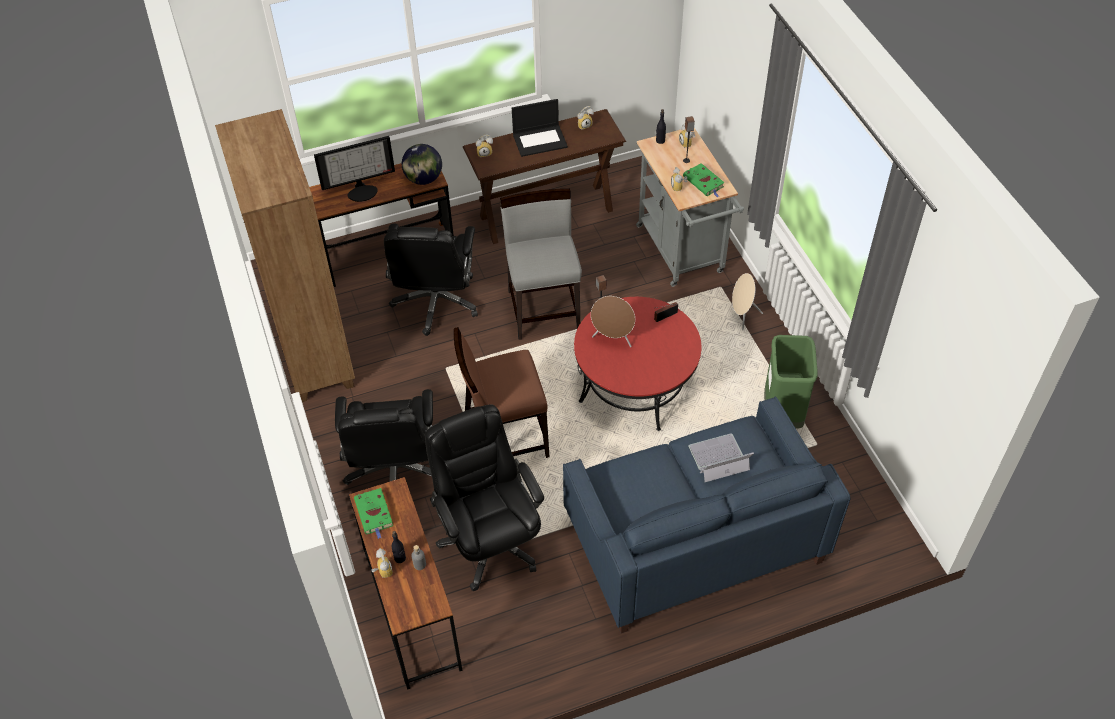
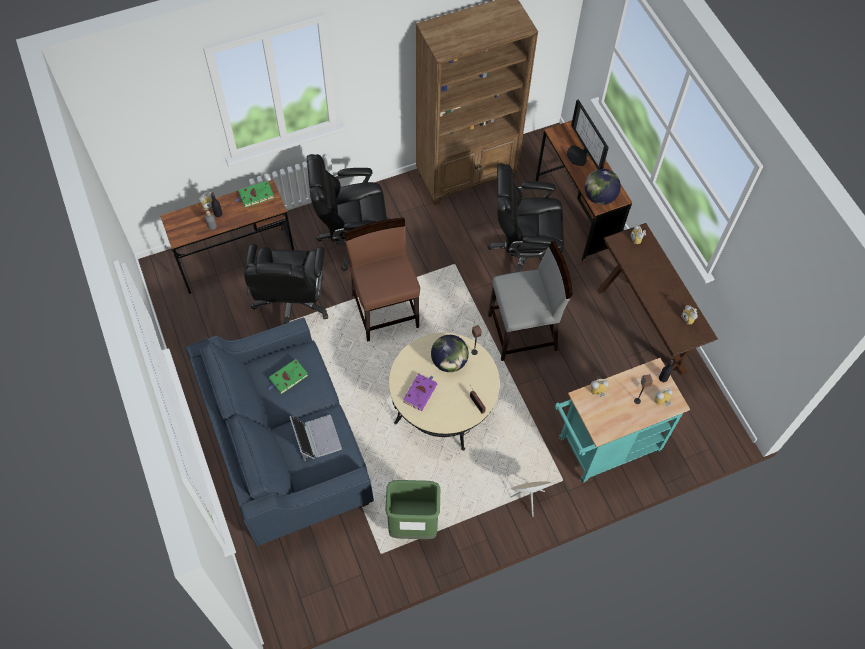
camera: 85 degrees right, 10 degrees up
(490, 541) = (292, 305): black office chair -> black office chair turned 120 degrees clockwise
(540, 140) = (661, 282): laptop -> none
(613, 339) = (449, 362): brown speaker -> globe
(635, 385) = (442, 405): red coffee table -> beige coffee table
(652, 365) = (420, 392): none -> purple book
(683, 253) = (603, 447): grey cart -> turquoise cart
(704, 182) = (607, 416): green book -> green book (287, 378)

